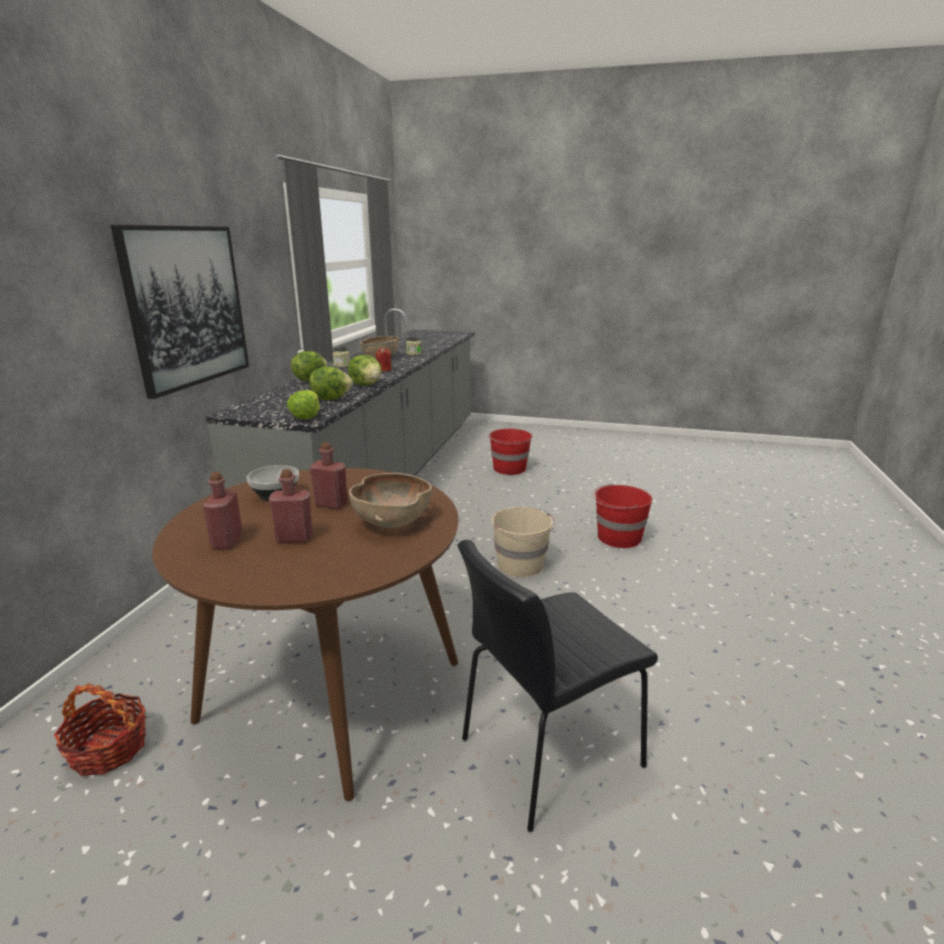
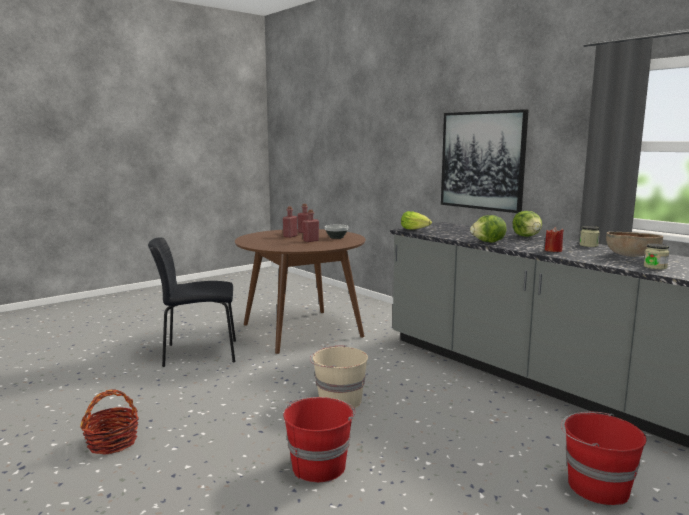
camera: 125 degrees right, 10 degrees down
(109, 749) = (327, 303): basket -> basket (112, 442)
(330, 398) = (453, 234): lettuce -> none
(392, 521) = (276, 243): brown bowl -> none
(546, 755) = (197, 353): black chair -> black chair turned 105 degrees counterclockwise

